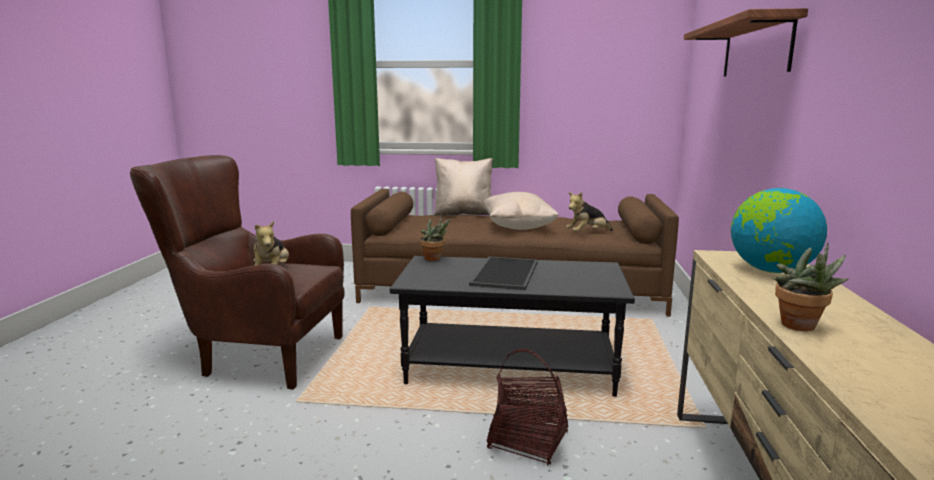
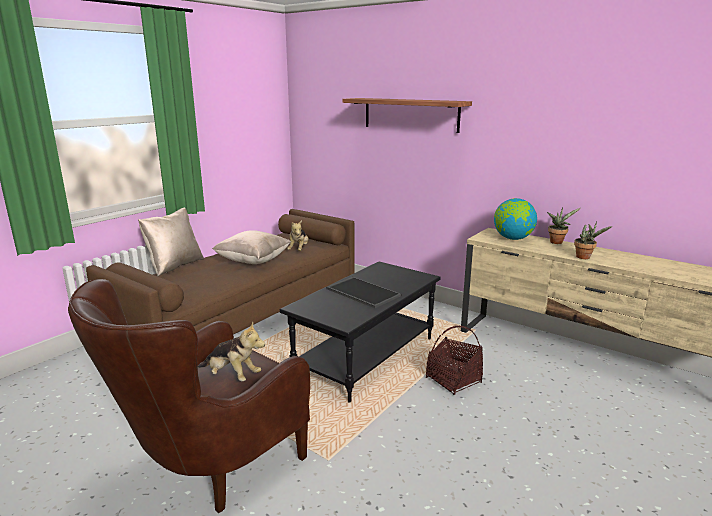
camera: 60 degrees left, 5 degrees up
(435, 259) = (301, 304): potted plant -> potted plant (557, 242)

